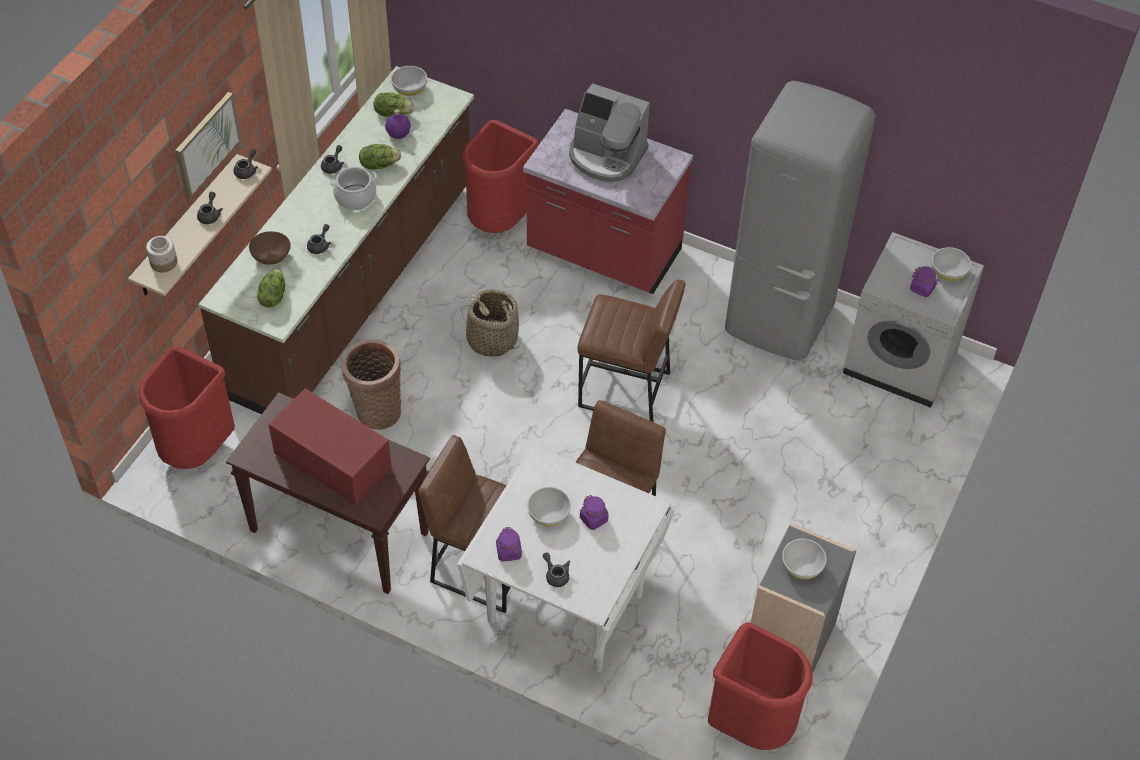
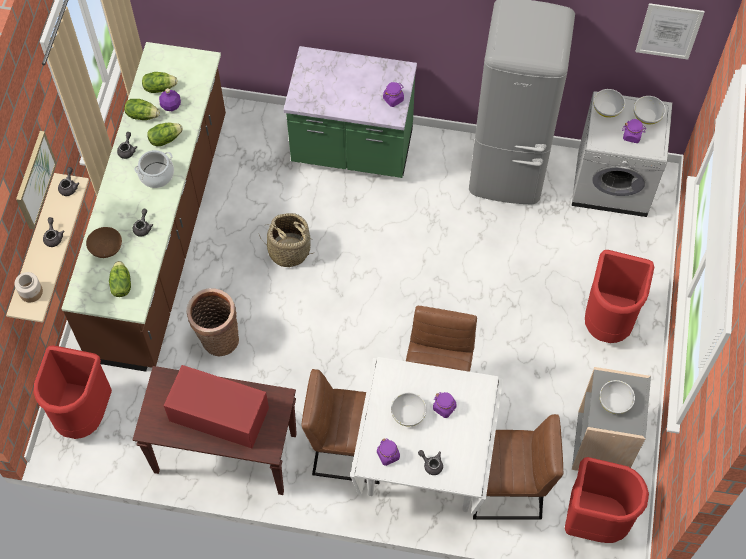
camera: 15 degrees left, 10 degrees up
(363, 135) = (142, 115): none -> lettuce
(409, 89) = (165, 61): white bowl -> white bowl (607, 109)
(500, 220) = (259, 141): red trash can -> red trash can (608, 321)
(603, 253) = (352, 150): red counter -> green counter
(606, 156) = (347, 82): coffee machine -> none
(626, 390) = (409, 266): brown chair -> brown chair (507, 490)
(652, 185) = (393, 99): none -> purple jar
(984, 162) = (669, 31): none -> picture

